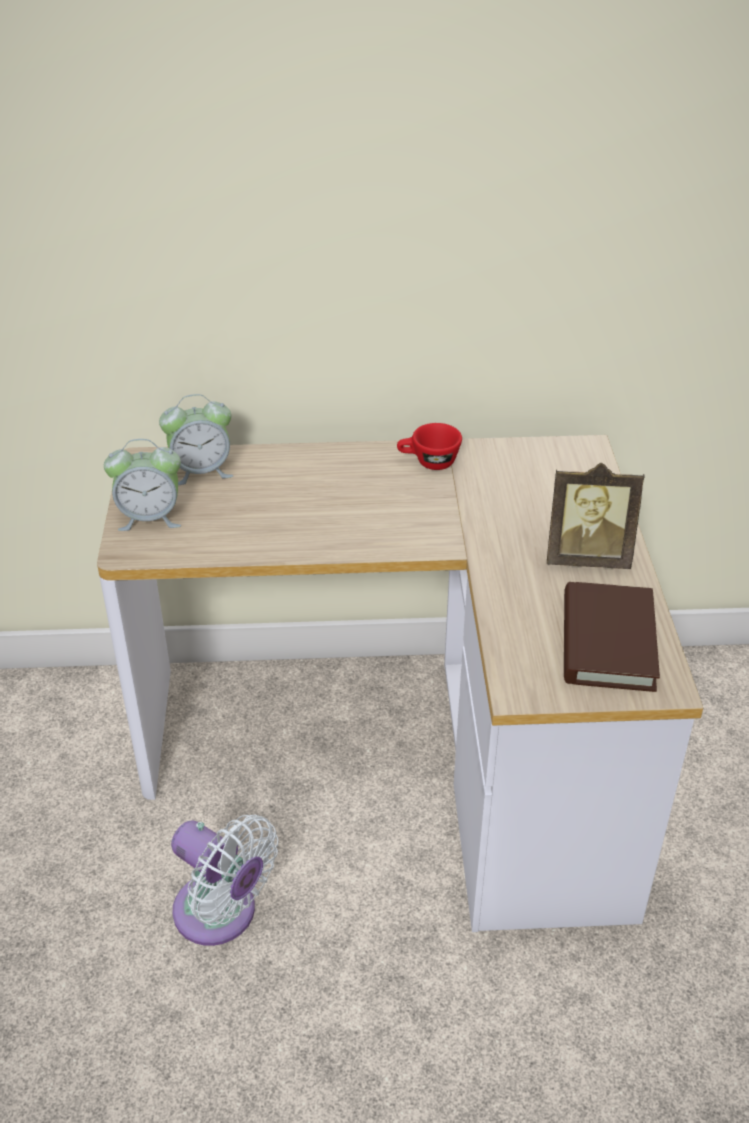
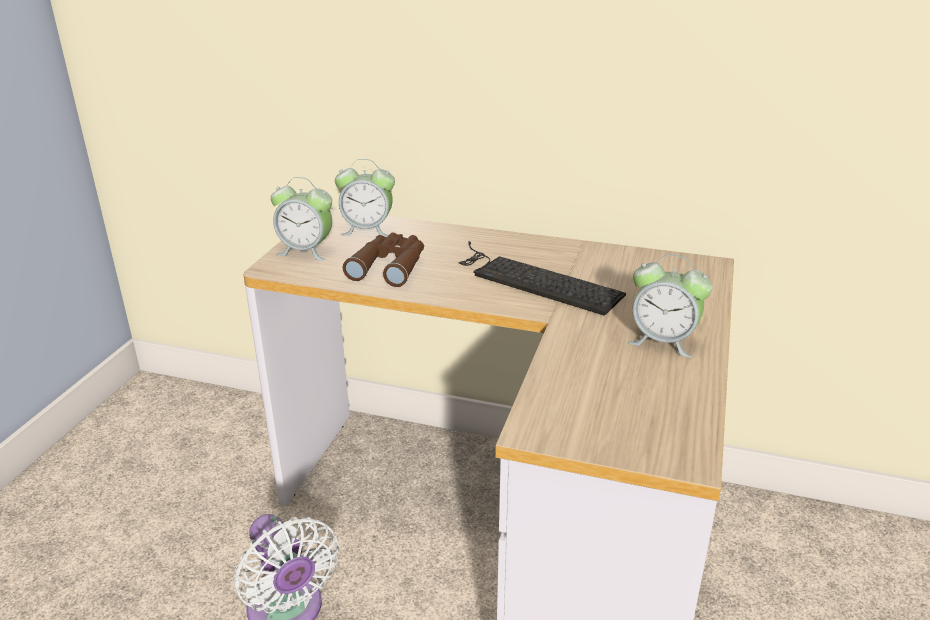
camera: 20 degrees right, 10 degrees down
(260, 520) = (390, 266): none -> brown binoculars
(423, 506) = (533, 279): none -> keyboard
(428, 462) = (557, 252): red cup -> none
(587, 557) = (663, 341): picture frame -> alarm clock
(607, 642) = (646, 410): brown book -> none

